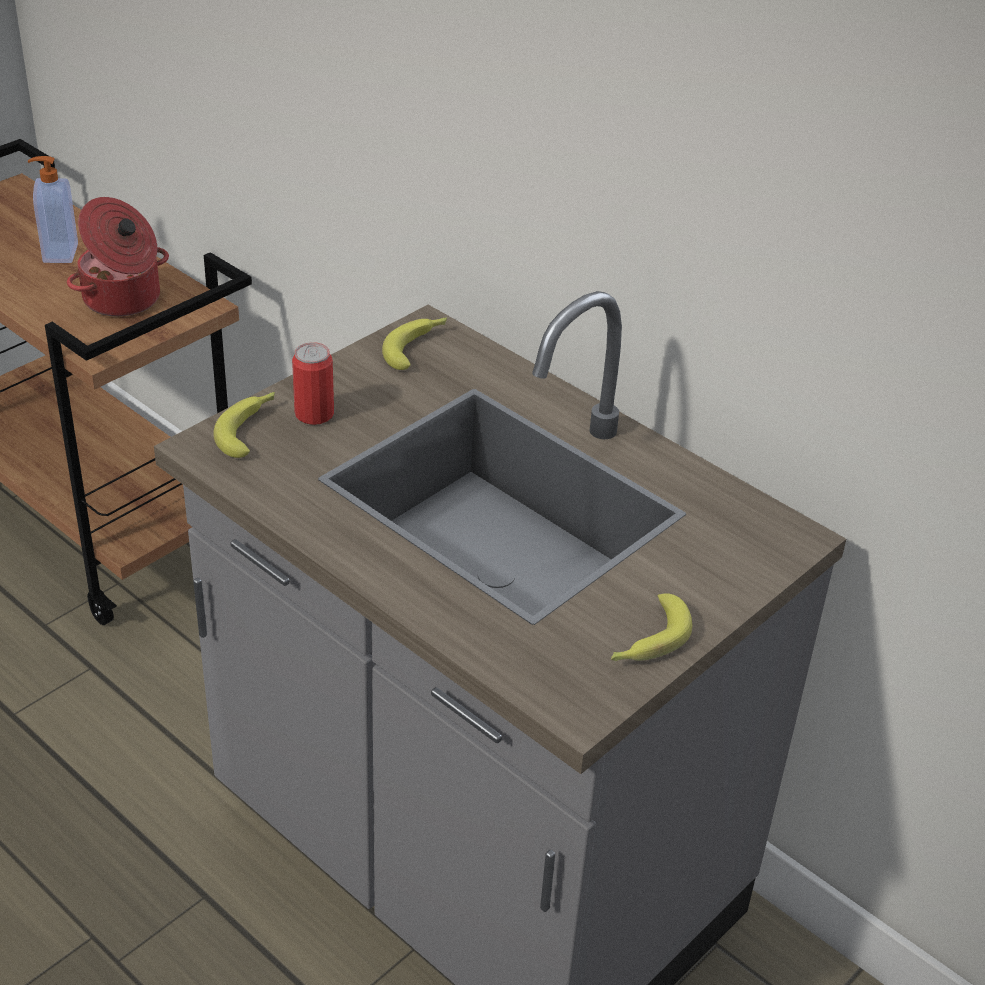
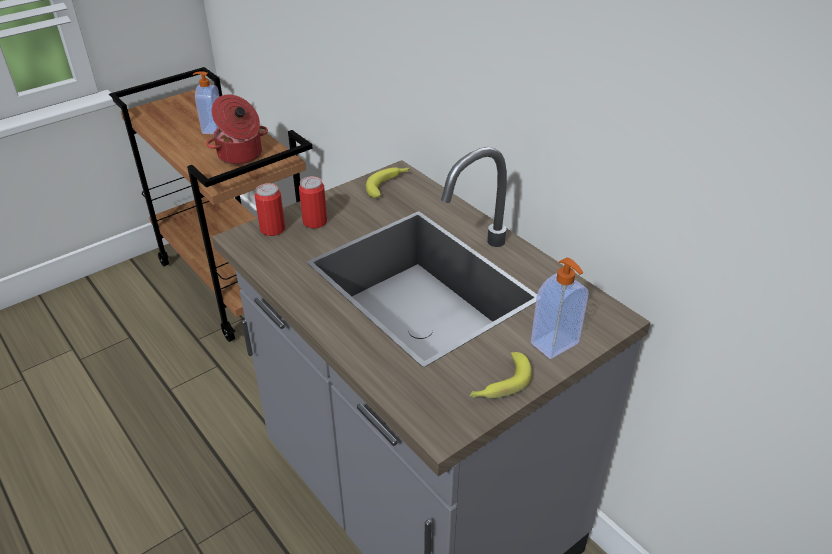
camera: 10 degrees right, 0 degrees up
(250, 429) = (272, 229): banana -> can
(717, 579) = (556, 344): none -> soap dispenser

